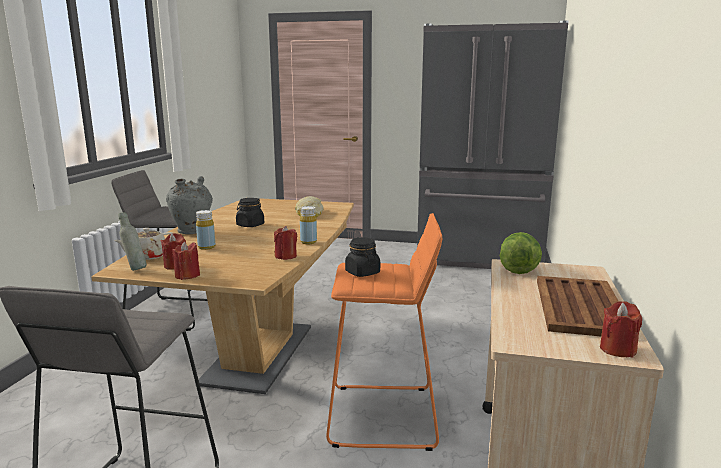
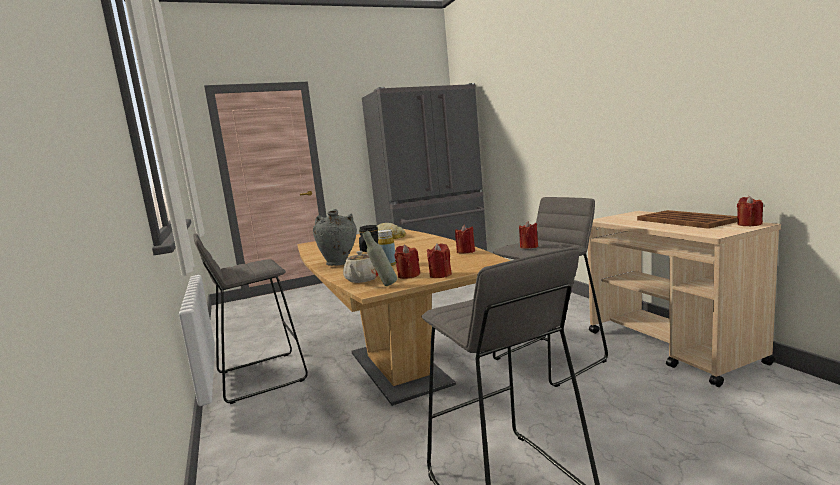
camera: 35 degrees left, 5 degrees down
(308, 242) = (450, 244): yellow bottle -> none
(362, 272) = (529, 247): black jar -> red candle
(383, 416) = (549, 360): orange stool -> grey stool
(518, 268) = (610, 219): lettuce -> none

